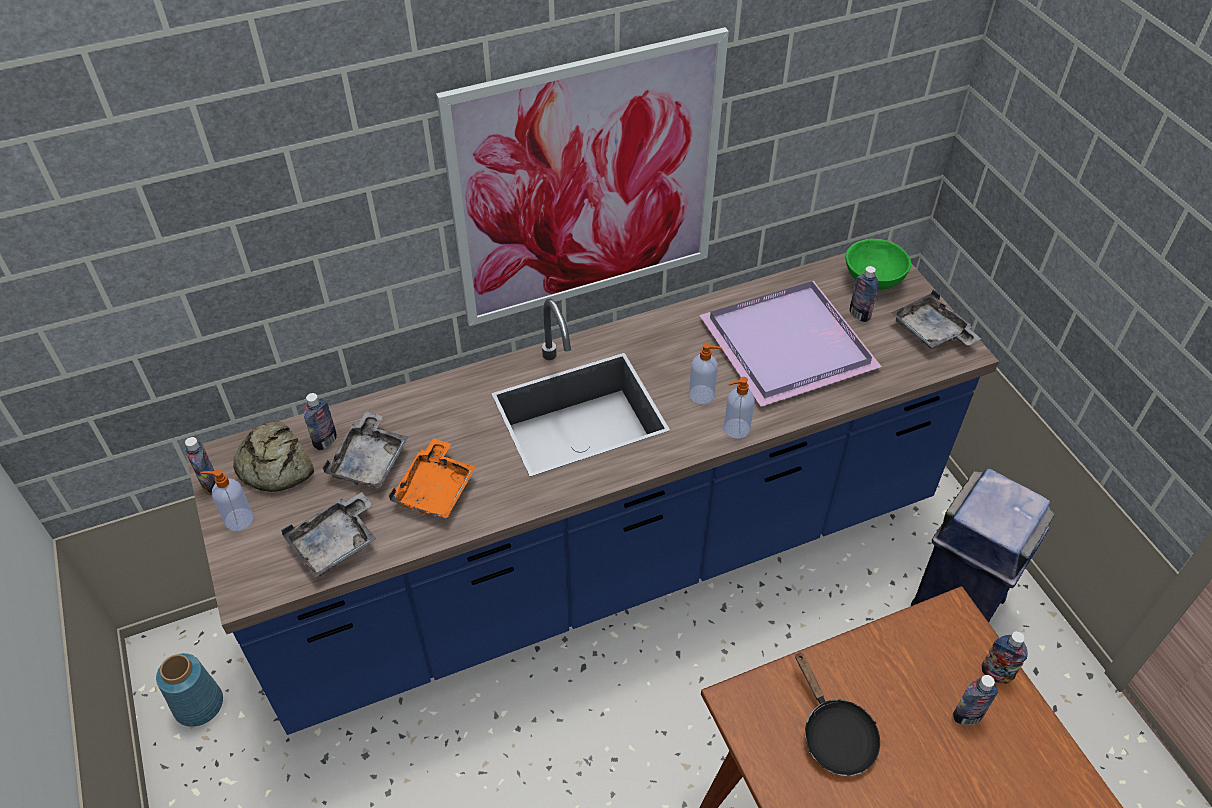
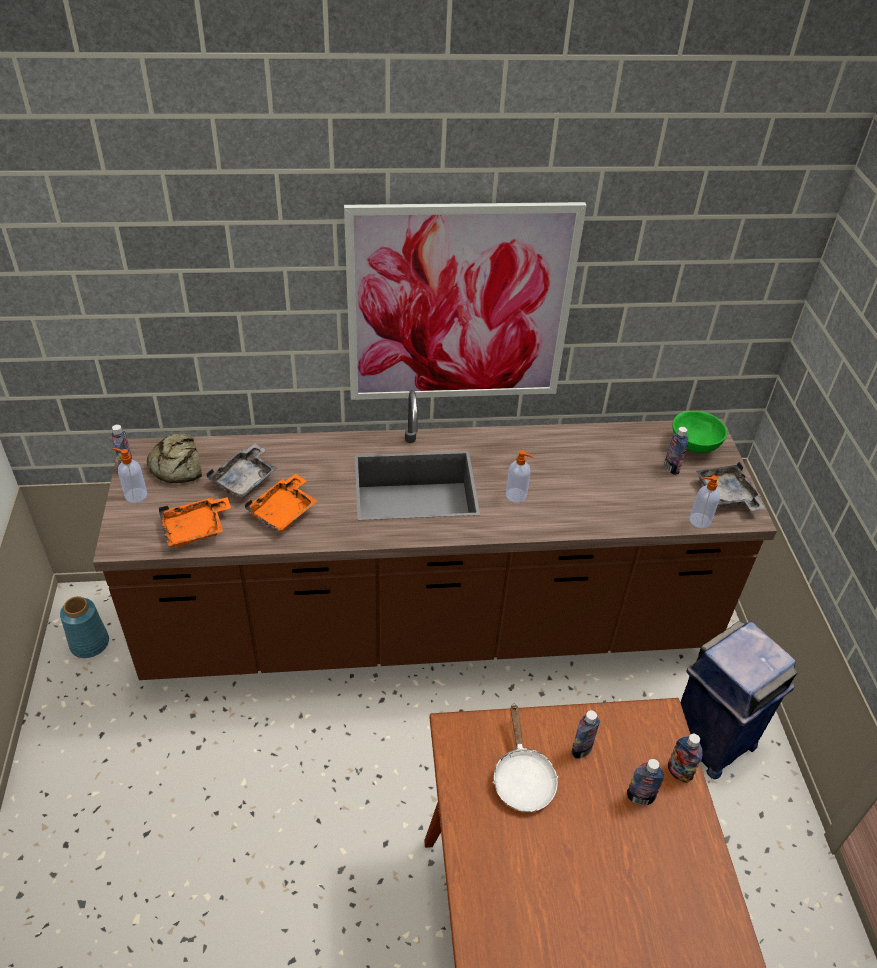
camera: 15 degrees right, 5 degrees down
(325, 441) = (219, 458): bottle -> bottle (581, 750)
(335, 543) = (196, 529): grey tray -> orange tray
(606, 560) = (430, 625): blue counter -> brown counter
(735, 429) = (532, 526): soap dispenser -> soap dispenser (699, 520)
(791, 346) = (604, 477): purple tray -> none
(834, 734) = (522, 778): black frying pan -> white frying pan

